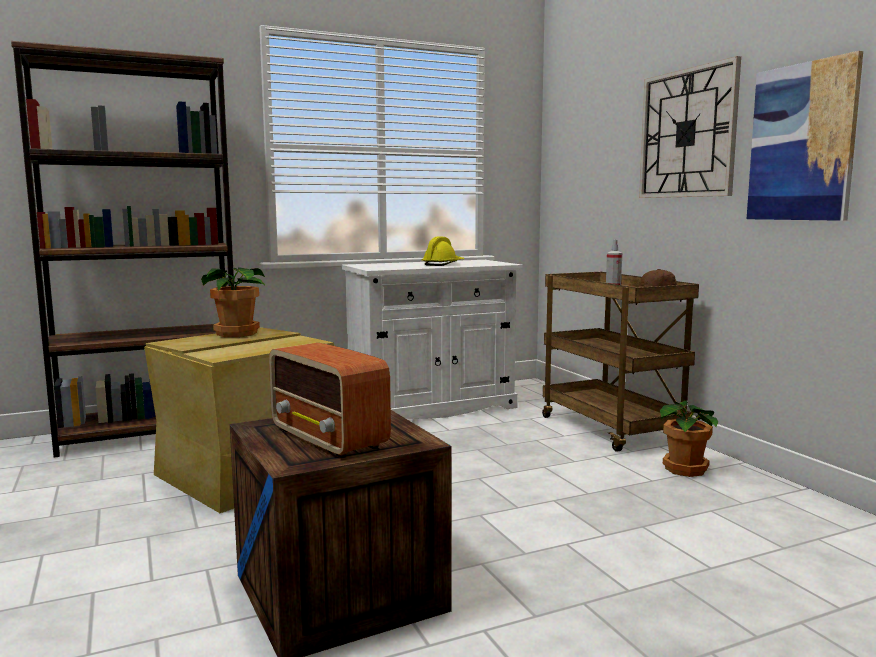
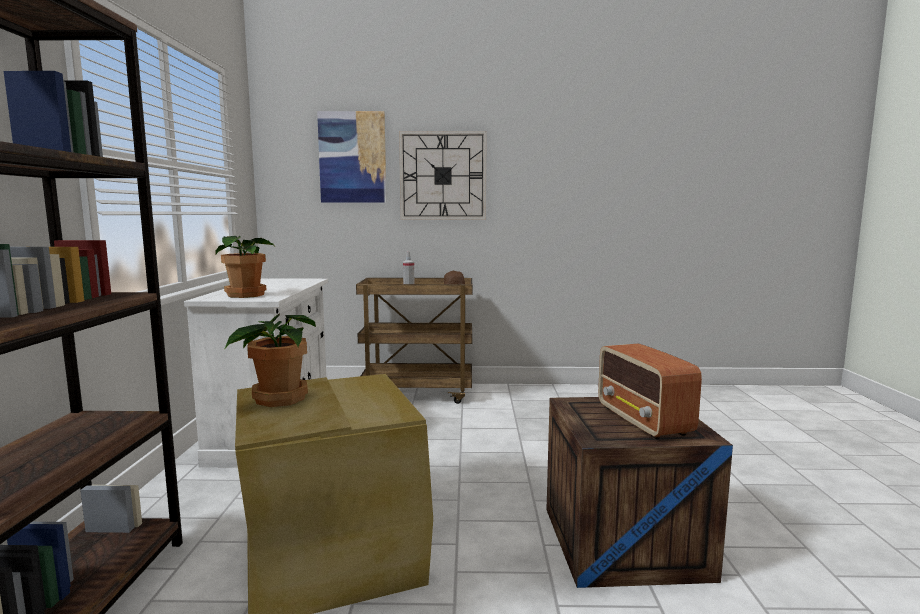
camera: 65 degrees left, 0 degrees up
(329, 439) = (643, 421): radio -> radio turned 90 degrees clockwise
(443, 264) = (279, 286): yellow hard hat -> none
(687, 469) = (505, 397): potted plant -> potted plant (247, 295)
(801, 142) = (534, 190): picture -> picture (352, 157)

